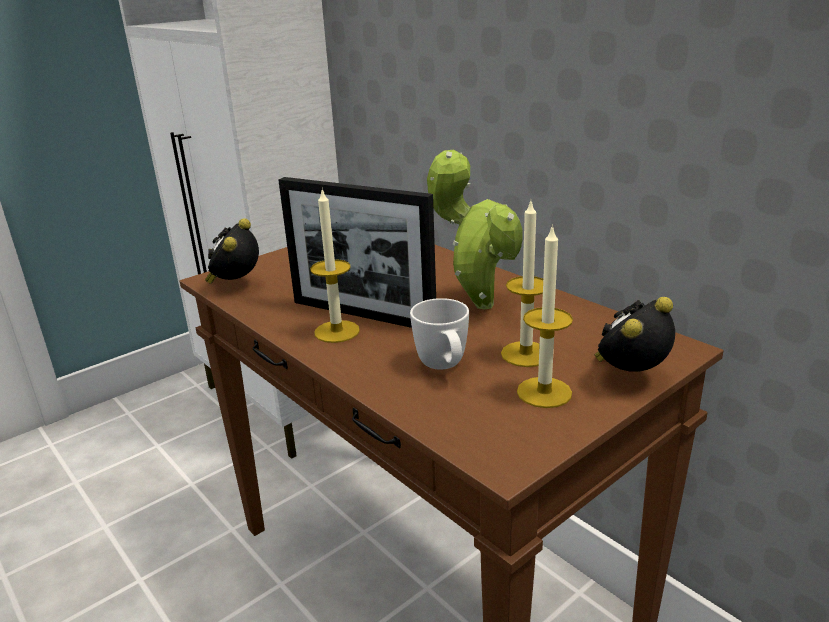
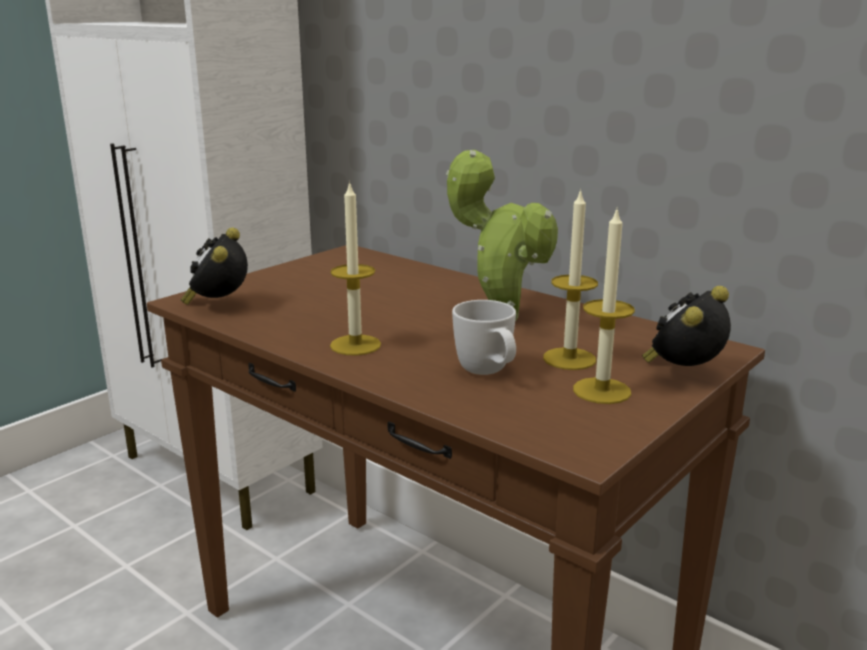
camera: 10 degrees left, 5 degrees down
(362, 314) = (378, 329): picture frame -> none

